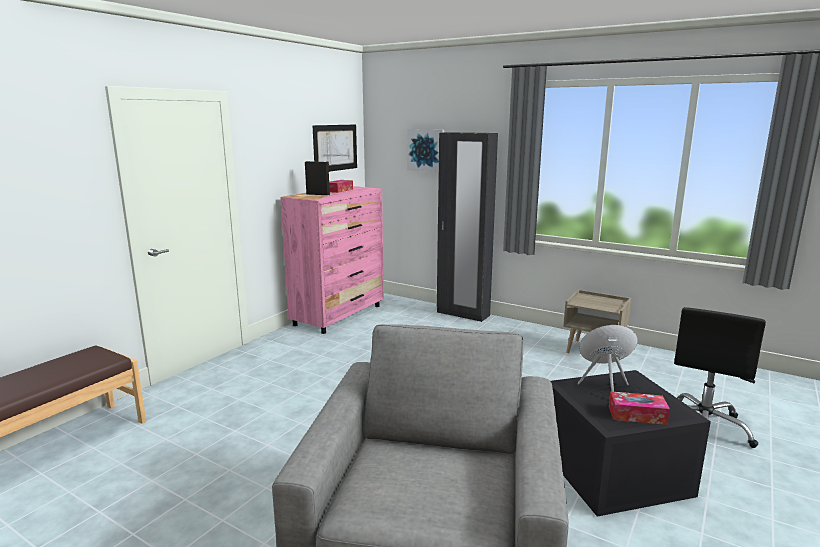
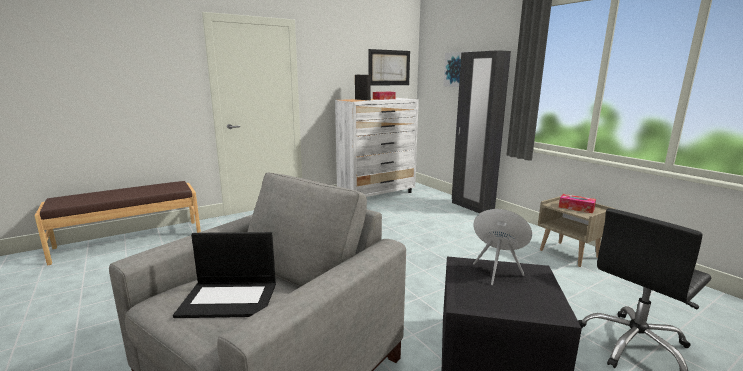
camera: 25 degrees right, 0 degrees up
(339, 315) = (377, 194): pink dresser -> white dresser
(431, 482) = (230, 298): none -> laptop
(637, 415) = (502, 302): tissue box -> tissue box (576, 208)

